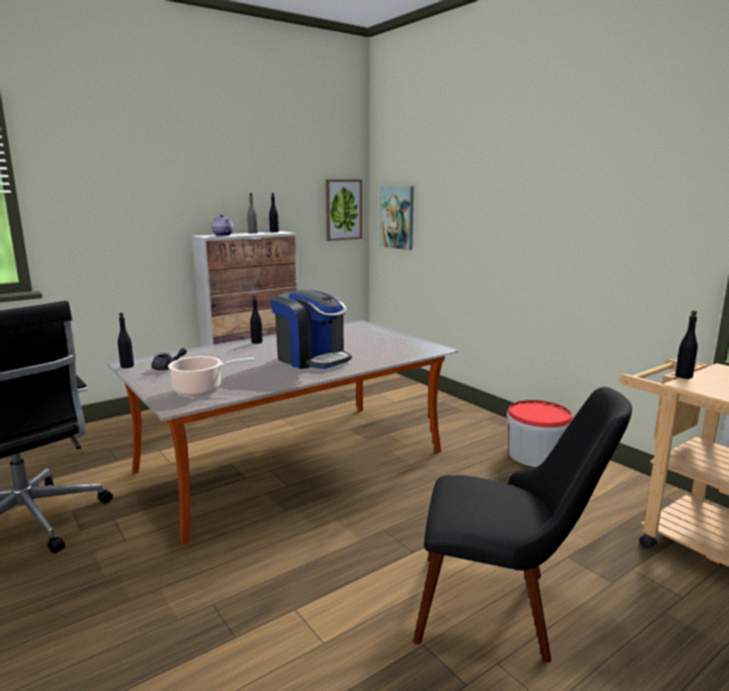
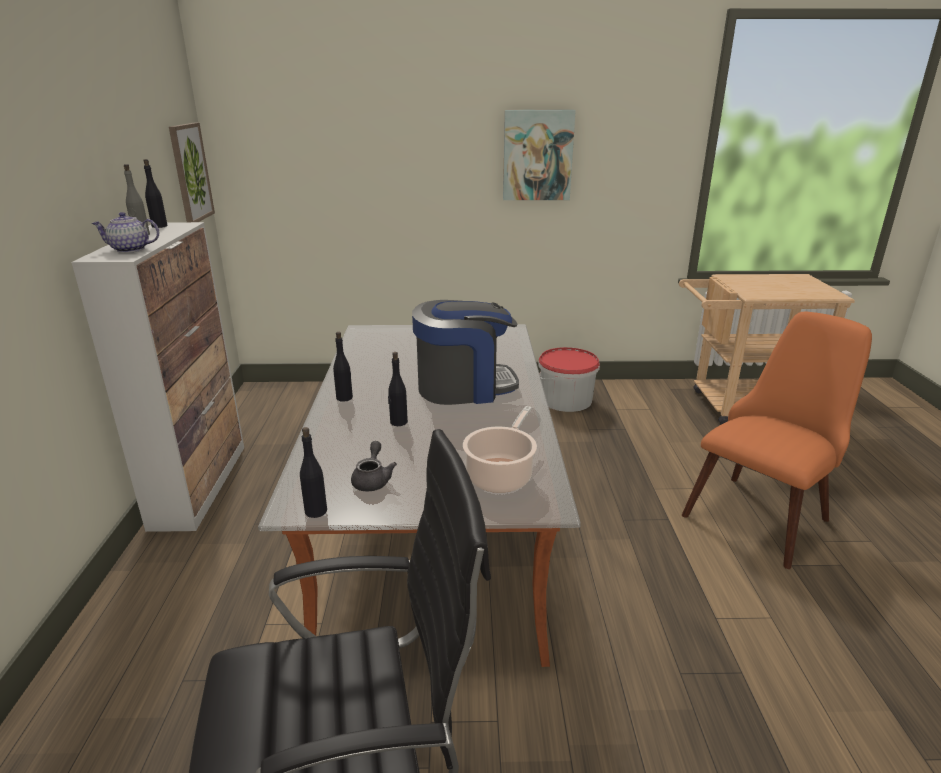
camera: 55 degrees left, 10 degrees up
(397, 217) = (276, 176): picture -> picture (537, 155)
(504, 607) = (764, 510): black chair -> orange chair
(683, 376) = (738, 290): black bottle -> black bottle (398, 422)

